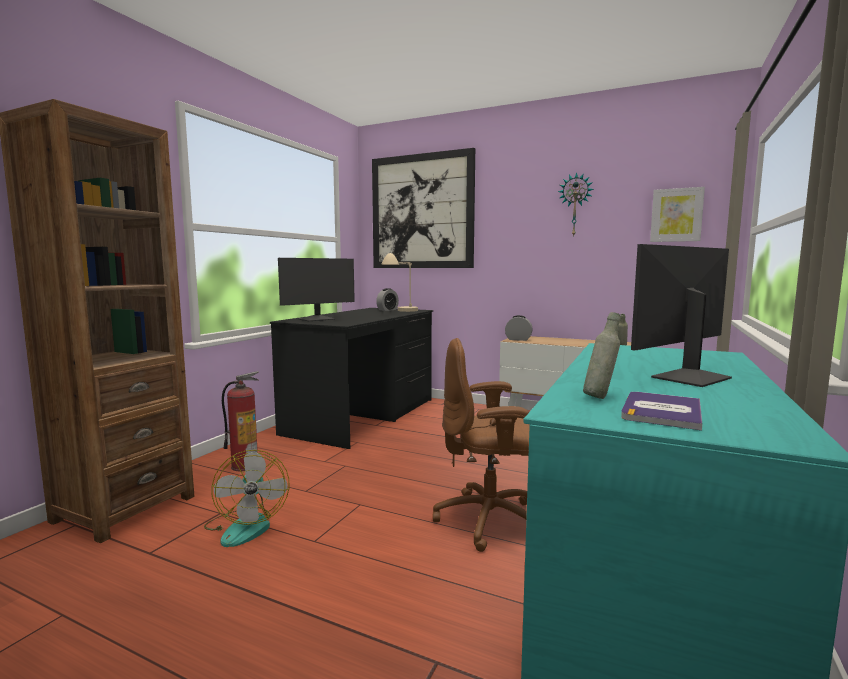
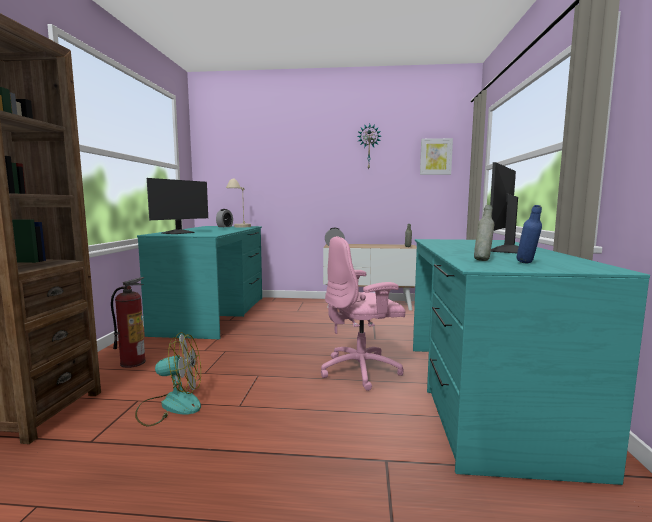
camera: 20 degrees left, 0 degrees up
(246, 526) = (171, 405): fan -> fan turned 60 degrees counterclockwise
(363, 415) = (214, 314): black desk -> turquoise desk
(422, 212) = (249, 147): picture -> none
(491, 520) = (361, 371): brown office chair -> pink office chair
(661, 411) = (527, 263): book -> blue bottle

